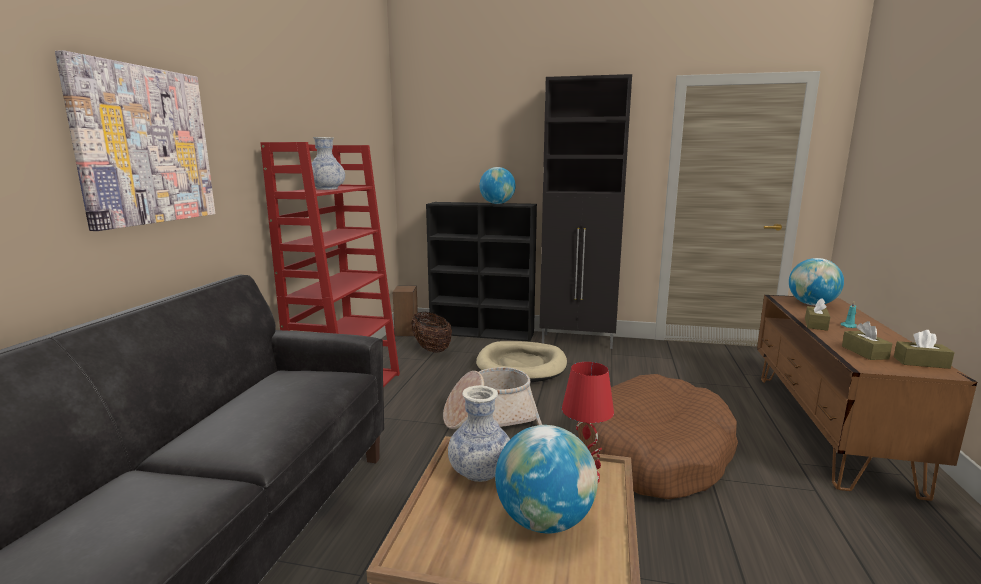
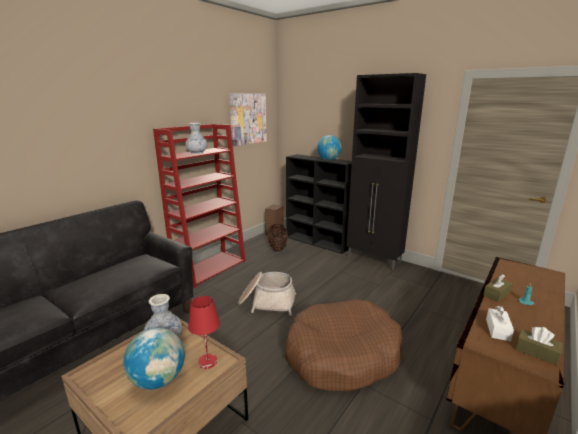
camera: 25 degrees right, 5 degrees up
(144, 146) = (75, 138): picture -> picture (248, 119)
(521, 365) = (319, 270): beige dog bed -> none
(812, 304) = (525, 274): globe -> none
(864, 352) = (497, 330): brown tissue box -> white tissue box

